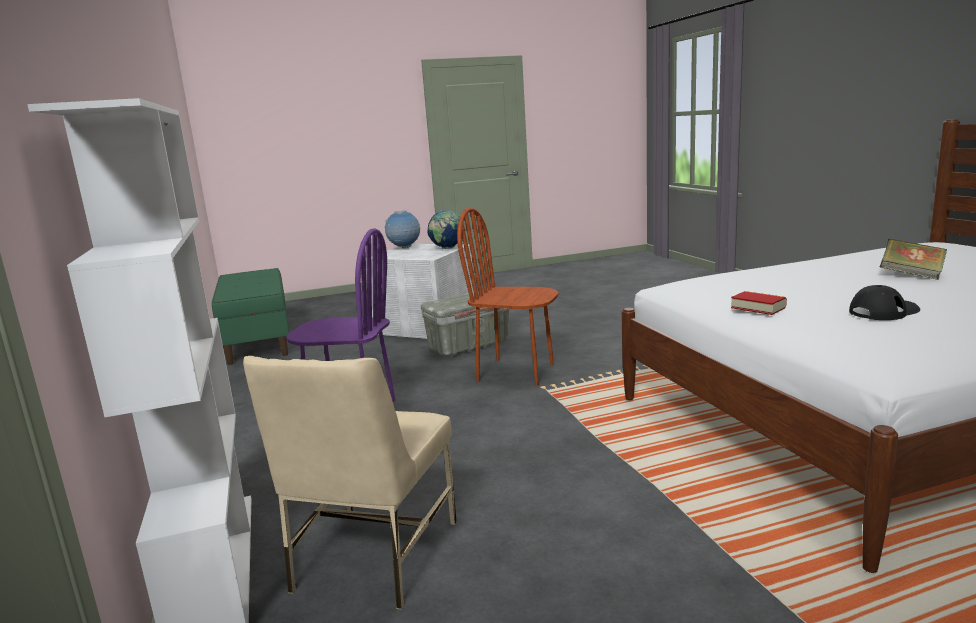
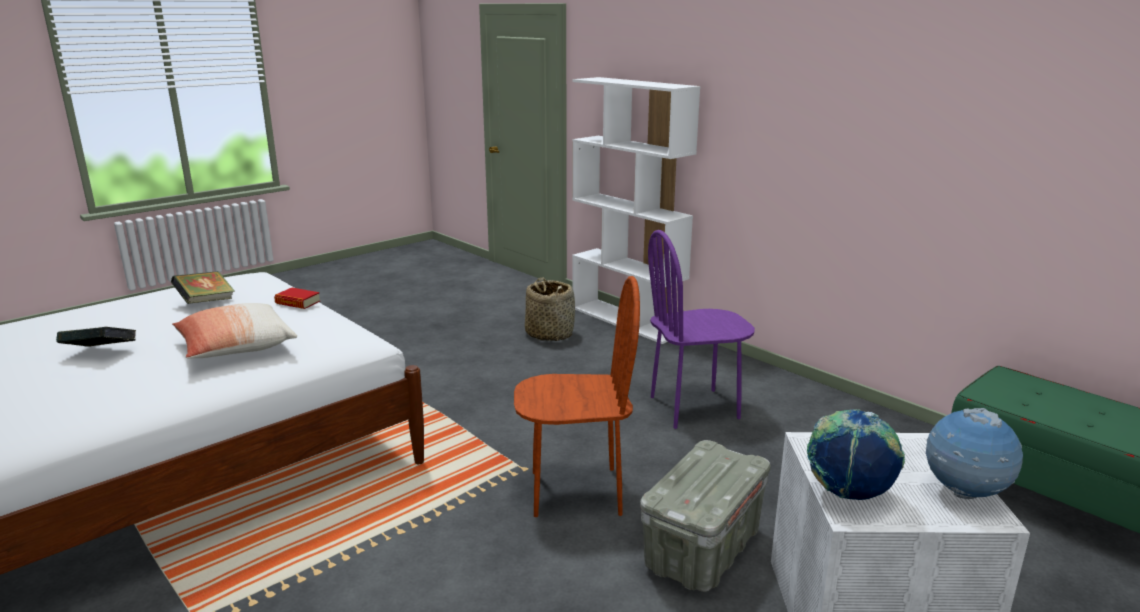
camera: 155 degrees right, 5 degrees up
(373, 556) = (549, 333): beige chair -> basket
(782, 275) = (236, 348): none -> pillow
(883, 311) = (206, 302): black cap -> book

